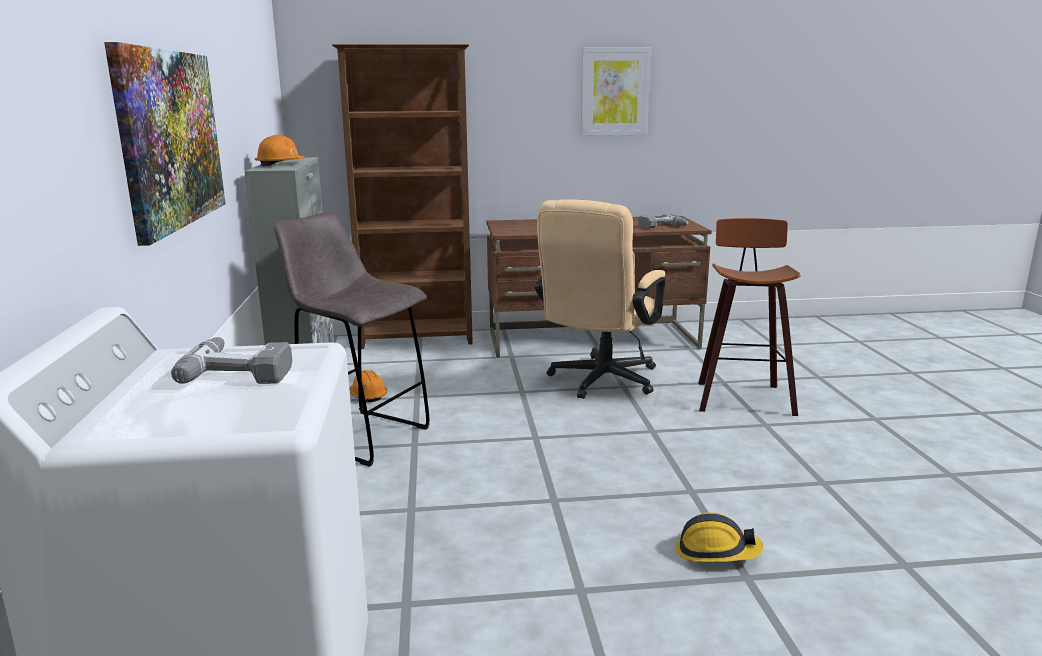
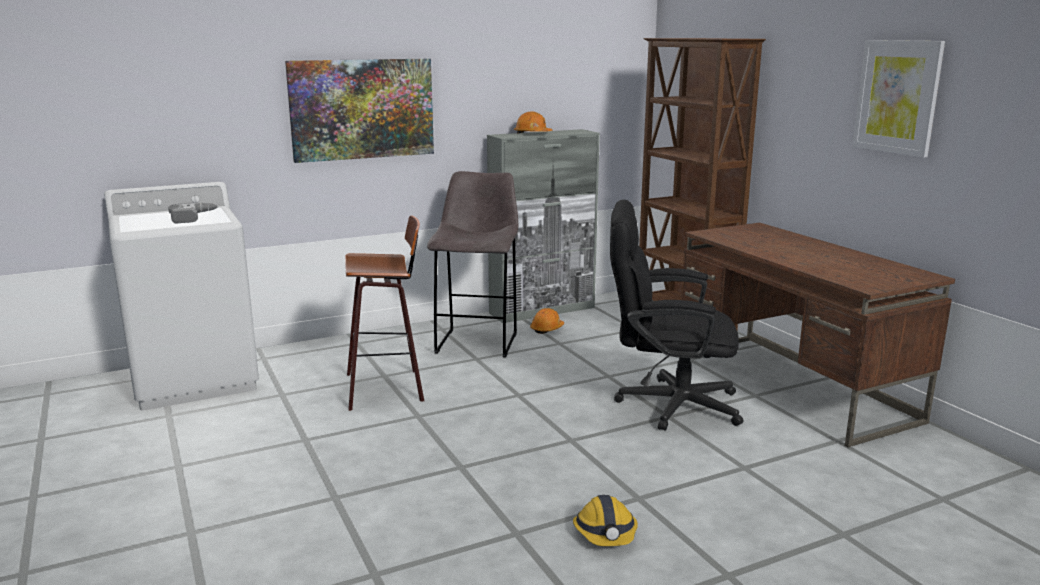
camera: 70 degrees right, 0 degrees up
(599, 382) = (666, 404): beige office chair -> black office chair
(663, 226) = (848, 275): power drill -> none
(716, 552) = (367, 483): hard hat -> hard hat (605, 533)
(741, 397) = (707, 481): stool -> stool (387, 387)

